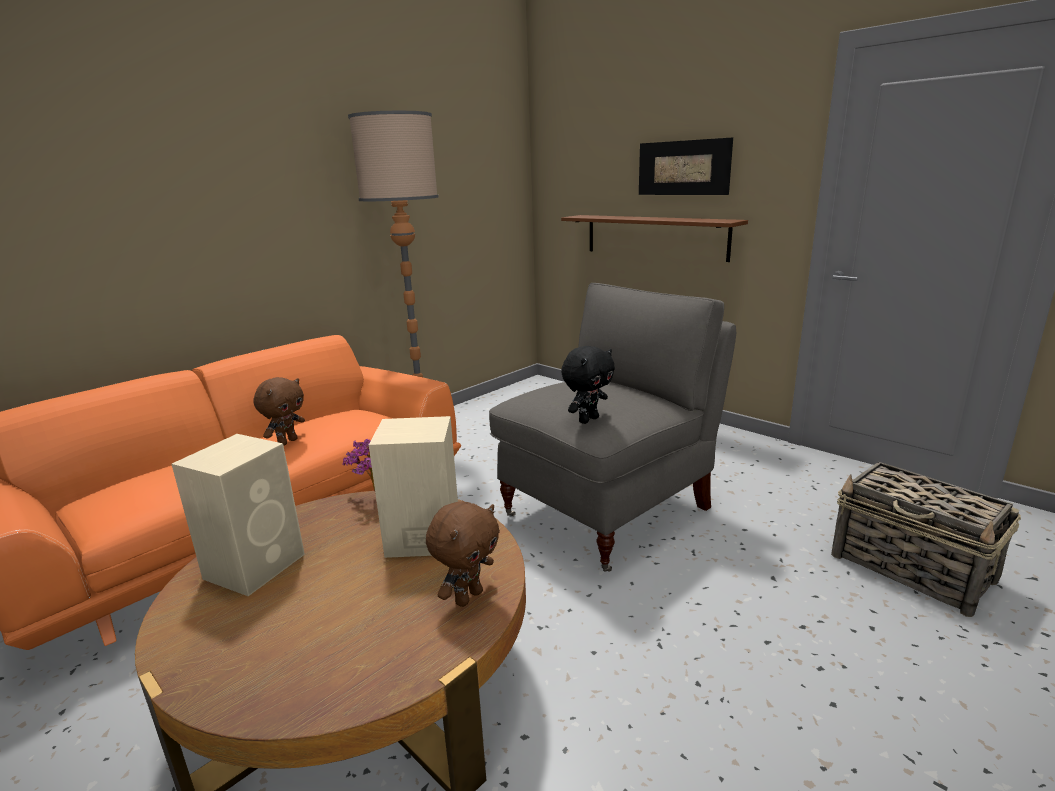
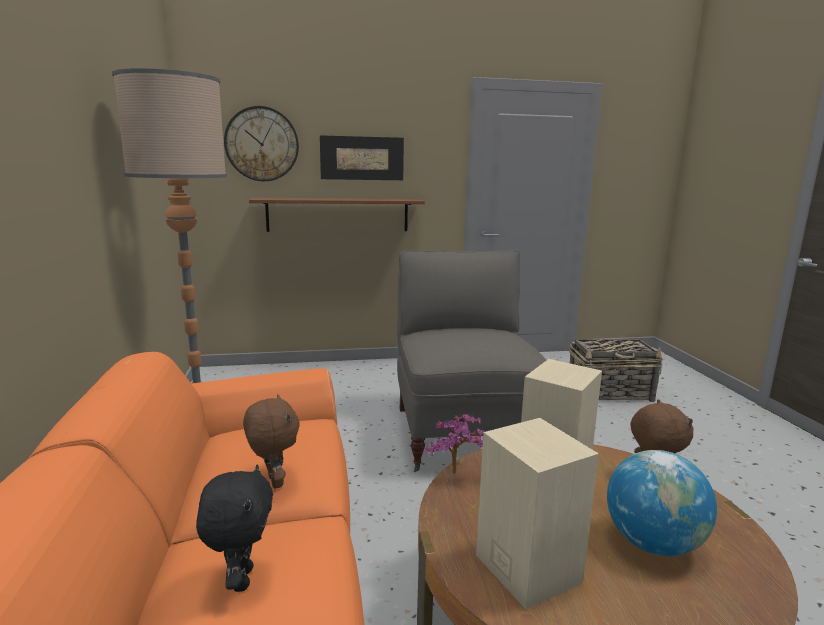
camera: 55 degrees left, 5 degrees down
(333, 621) = (652, 544): none -> globe
(588, 419) = (513, 350): black plush toy -> black plush toy (240, 579)
(590, 158) = (262, 144): none -> wall clock

